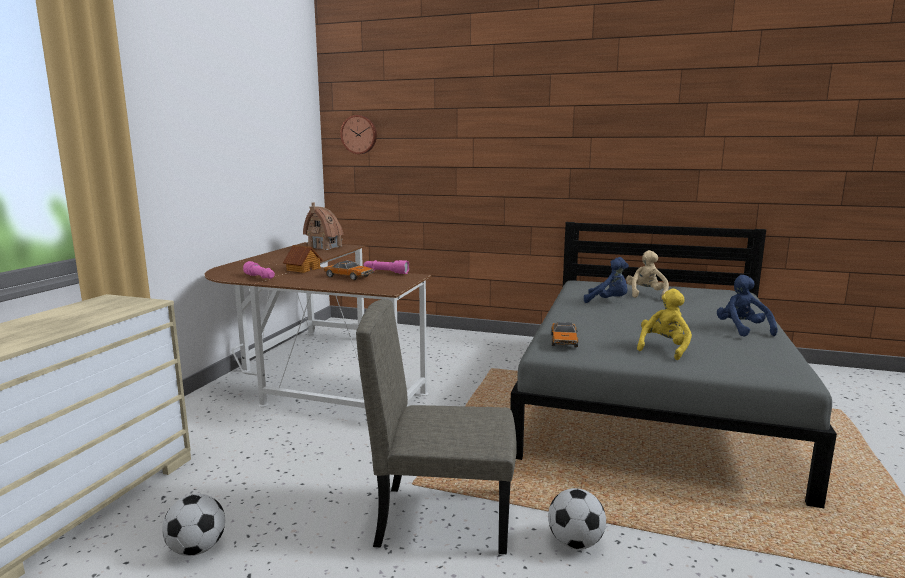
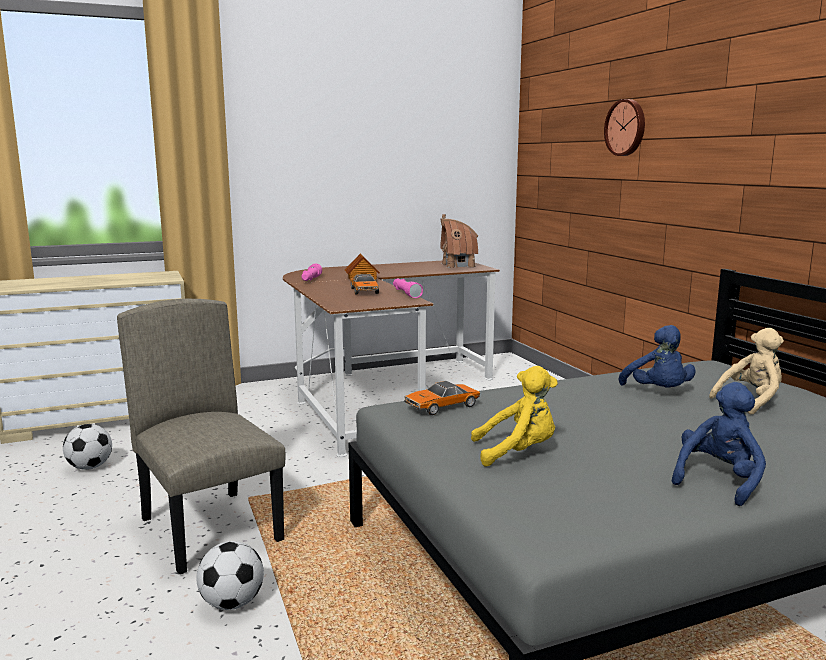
camera: 50 degrees right, 0 degrees up
(359, 134) = (543, 138): wall clock -> wall clock (626, 127)

